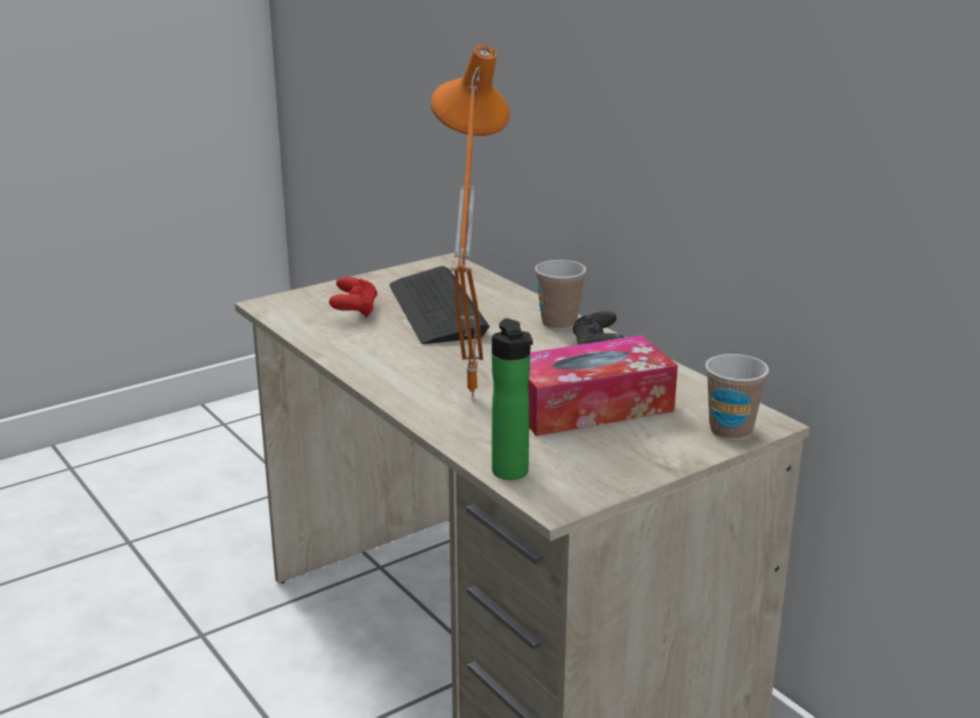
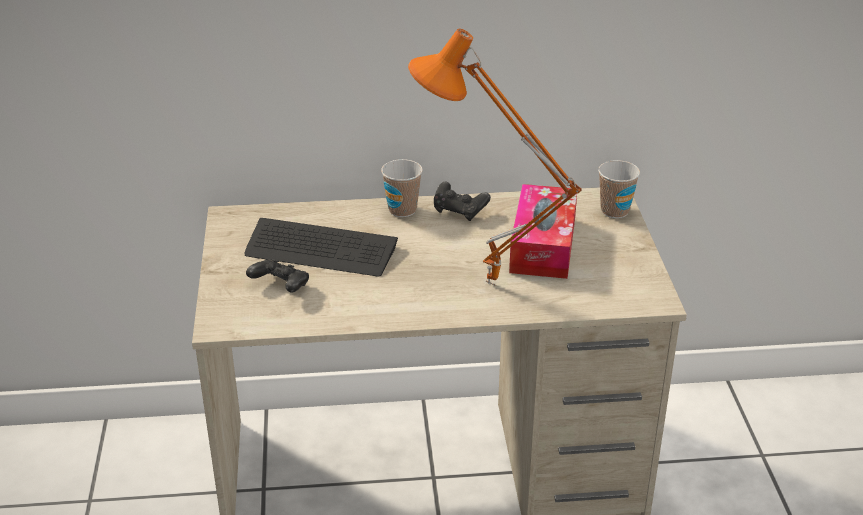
camera: 60 degrees left, 10 degrees up
(354, 310) = (280, 287): red game controller -> black game controller
(511, 474) = (611, 304): bottle -> none

